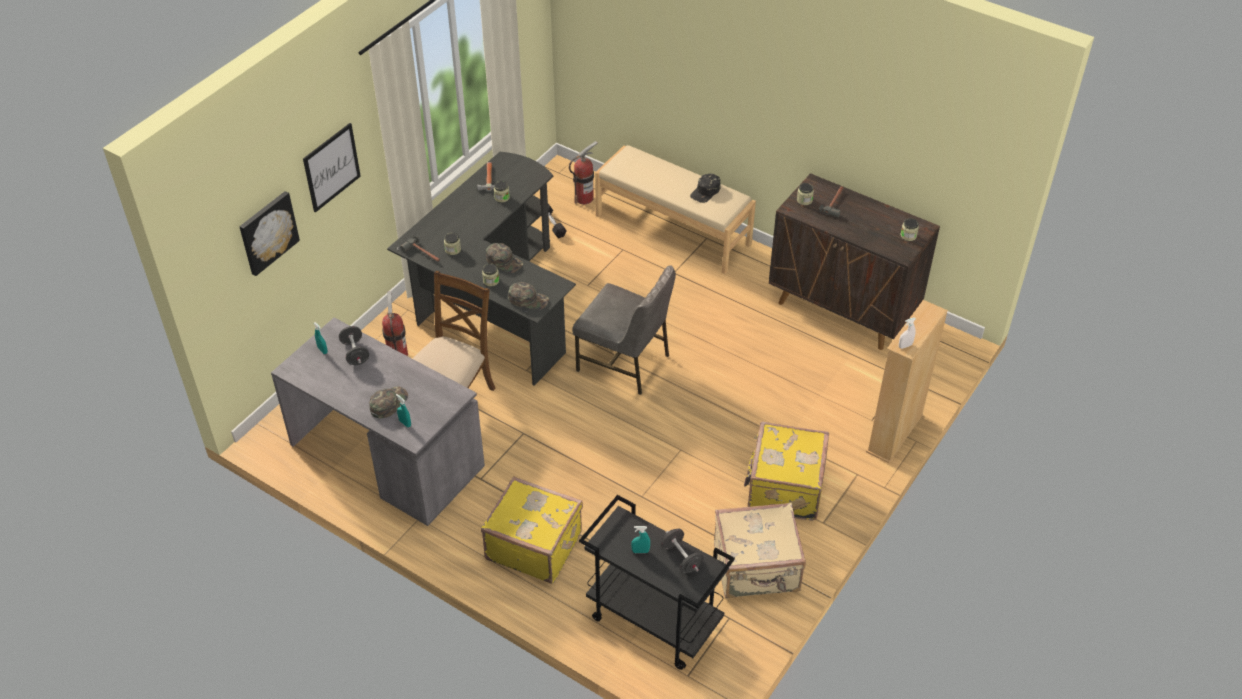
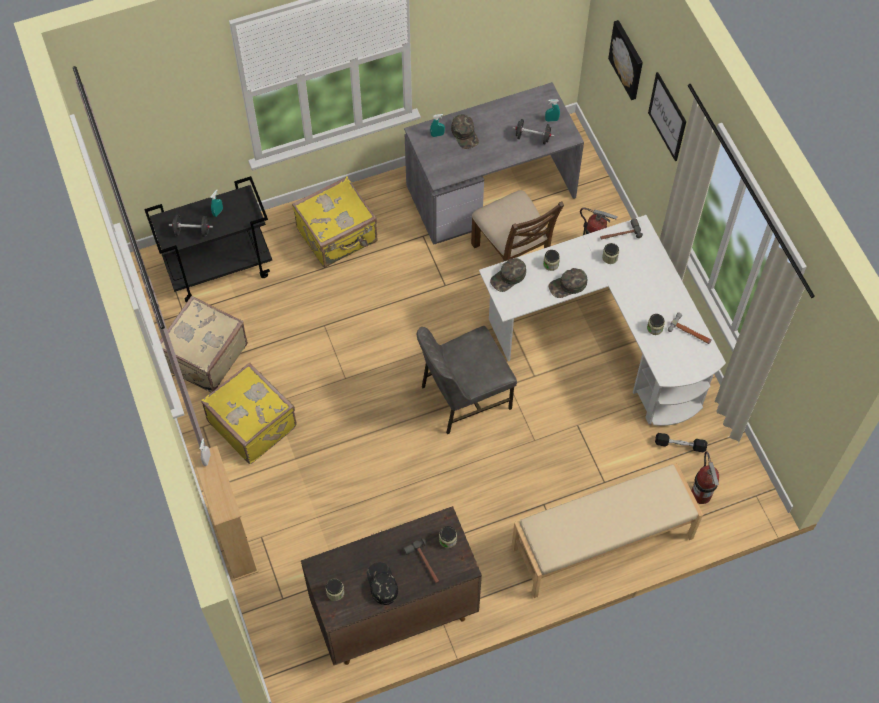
camera: 125 degrees right, 15 degrees up
(492, 303) = (606, 341): black desk -> white desk
(705, 192) = (576, 534): black cap -> black cap (381, 584)

